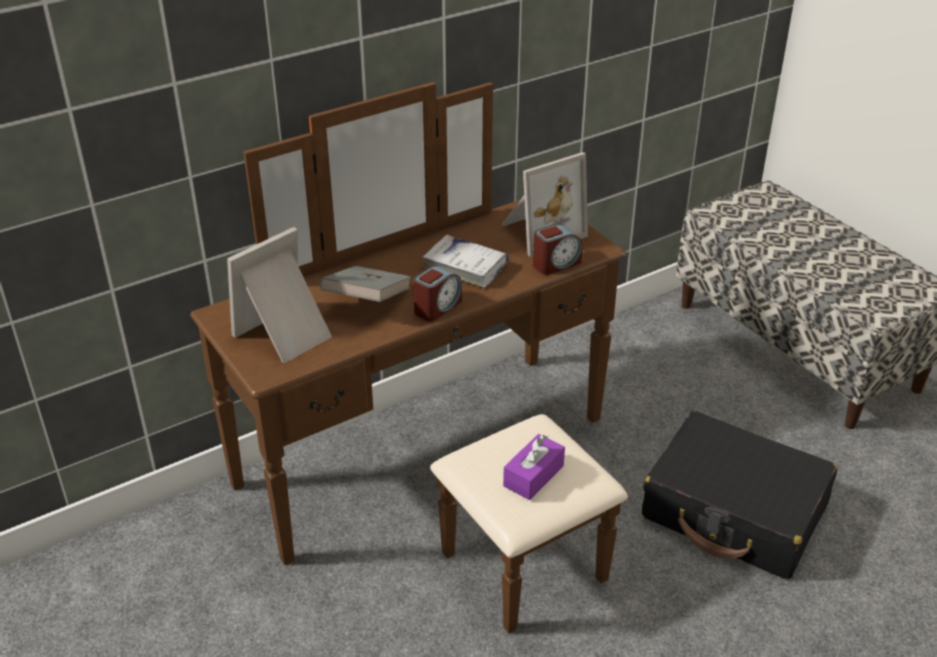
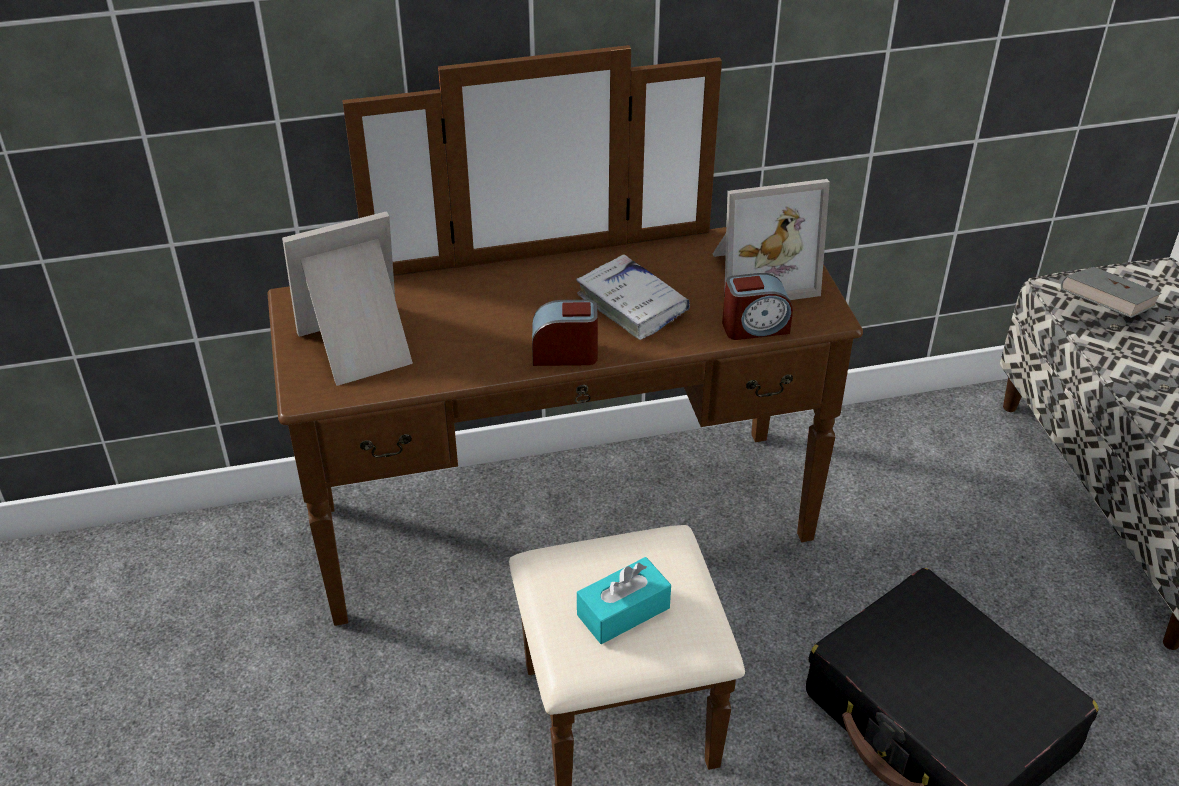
camera: 20 degrees right, 5 degrees up
(367, 301) = (482, 324): grey book -> grey book (1104, 311)
(437, 307) = (565, 353): alarm clock -> alarm clock turned 150 degrees counterclockwise
(533, 476) = (623, 611): purple tissue box -> turquoise tissue box

